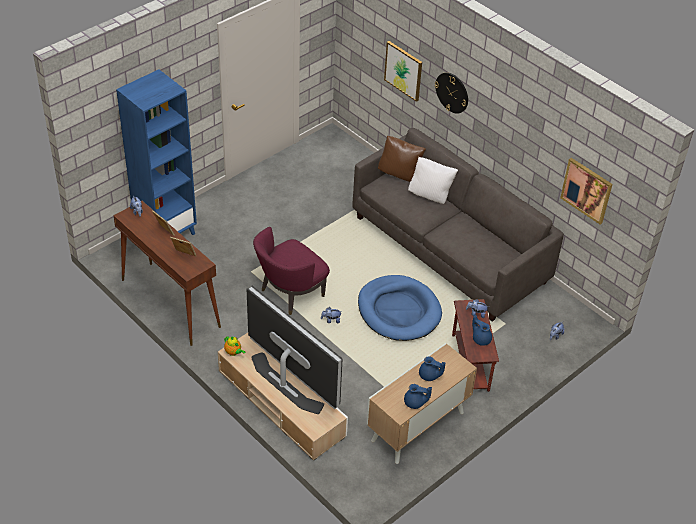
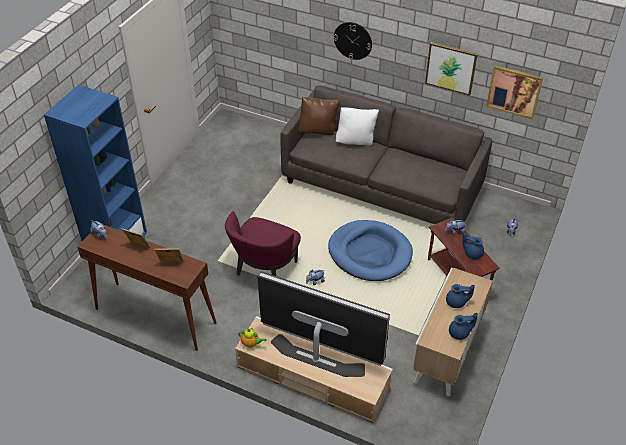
camera: 20 degrees left, 0 degrees up
(403, 70) = (295, 35): picture -> picture (451, 68)

